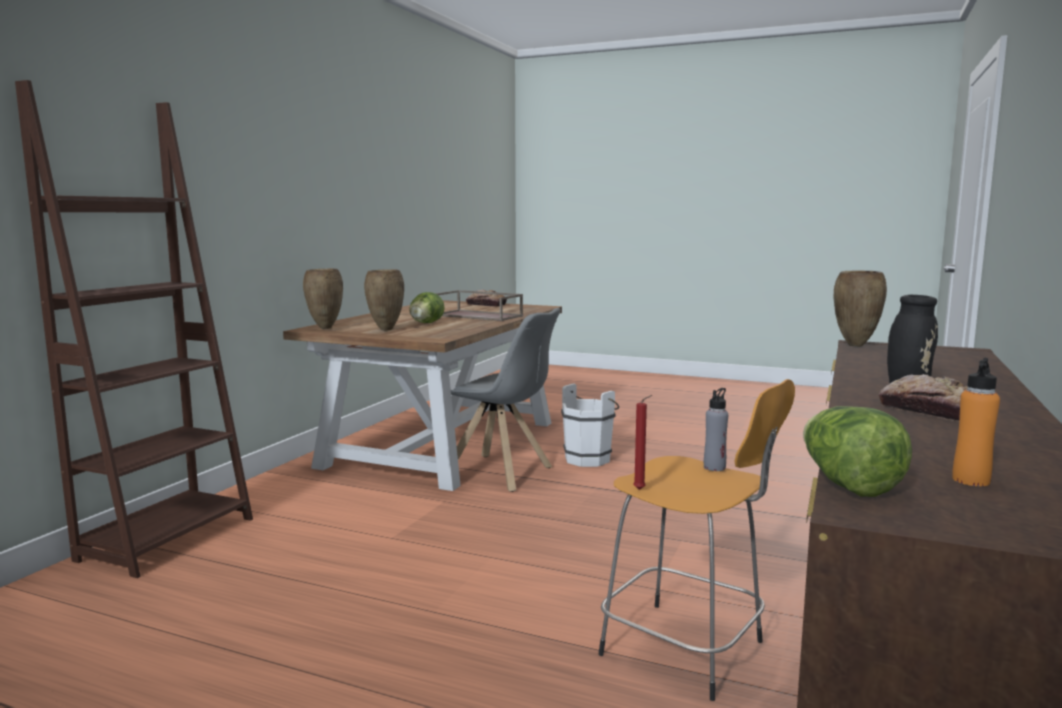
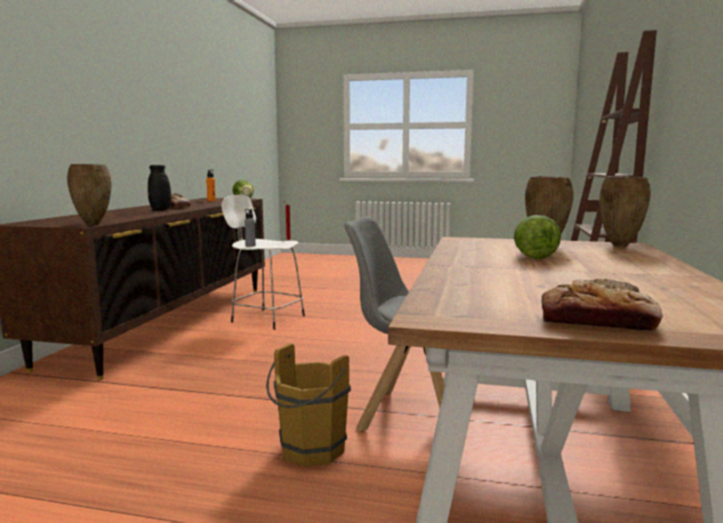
camera: 170 degrees right, 0 degrees up
(480, 315) = (502, 275): brown tray -> none
(590, 458) = (309, 452): white bucket -> brown bucket
(687, 650) = (266, 318): orange stool -> white stool

